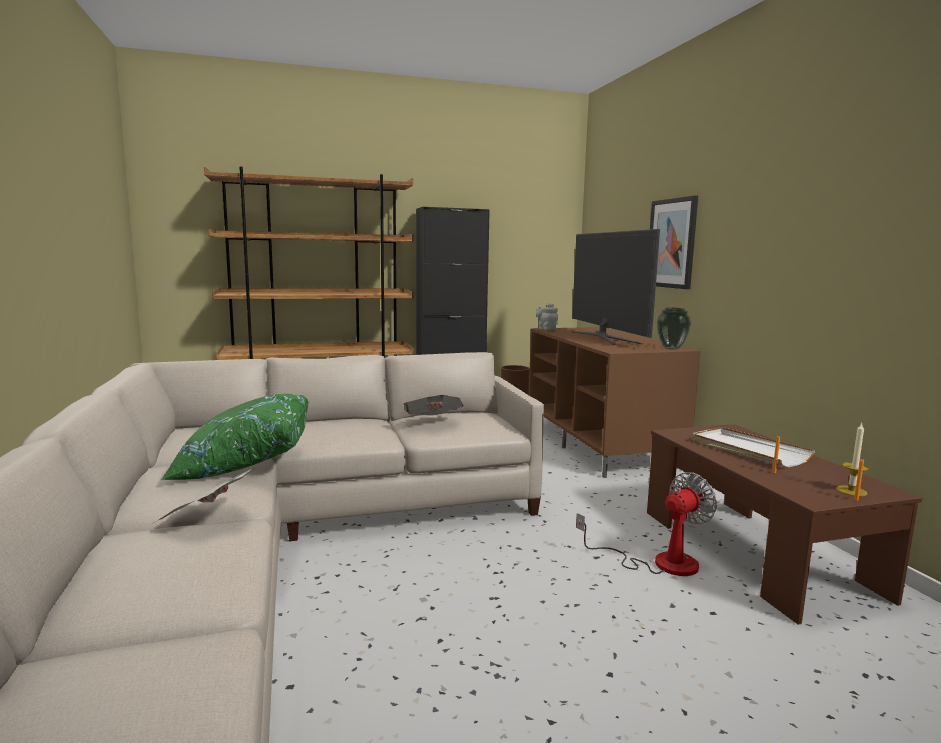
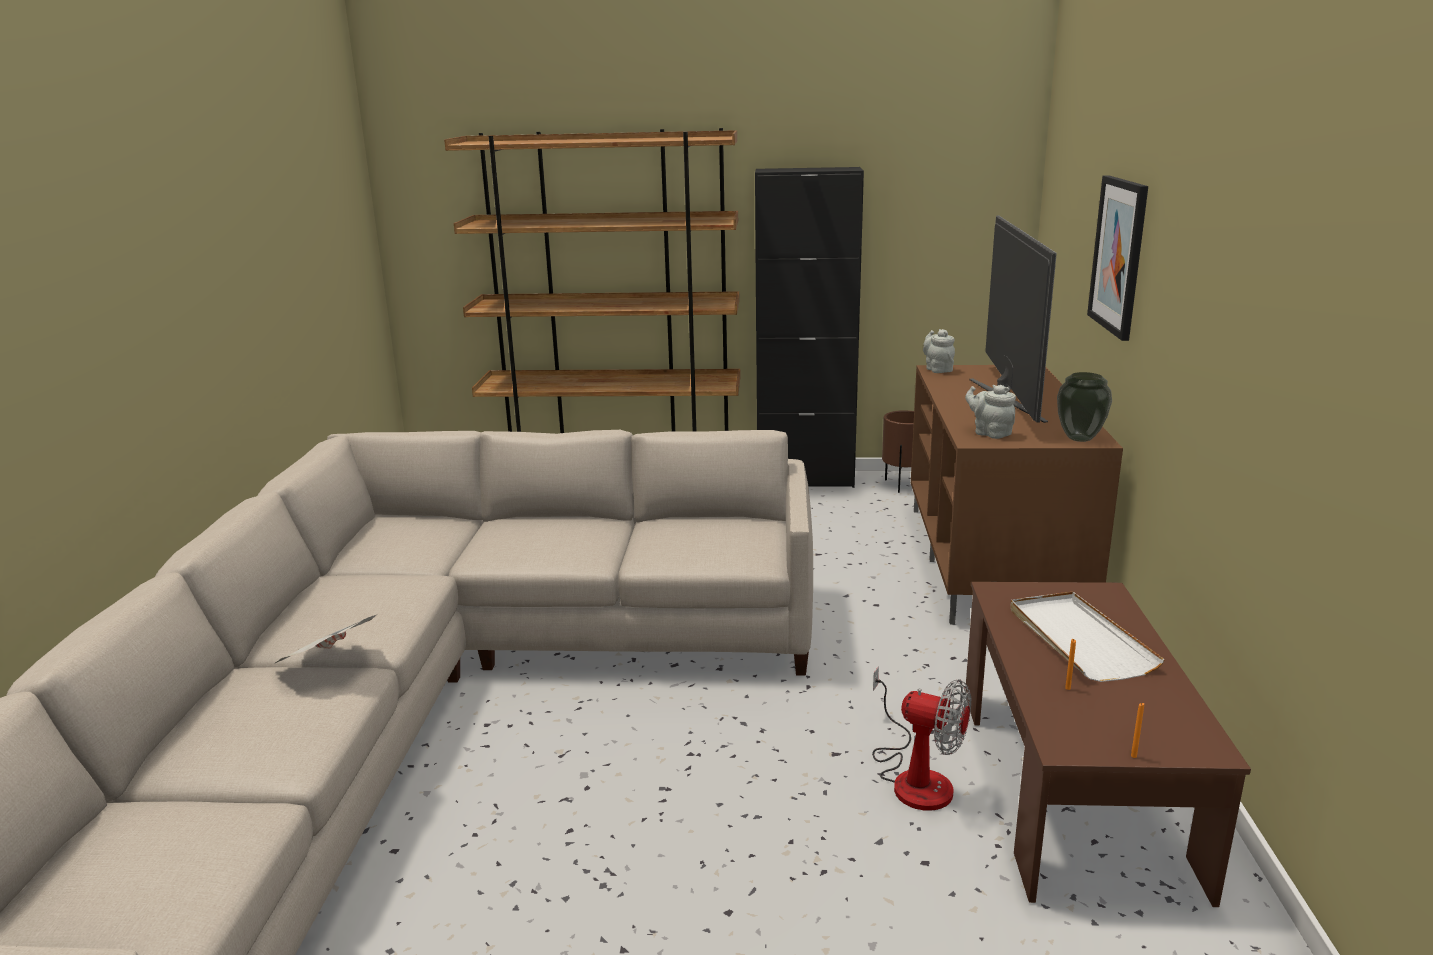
camera: 20 degrees right, 10 degrees up
(244, 464) = (410, 586): green pillow -> none
(433, 422) = (674, 536): newspaper -> none
(618, 348) = (990, 433): none -> grey teapot
(659, 562) = (915, 777): fan -> fan turned 45 degrees clockwise
(851, 491) = (1147, 739): candle -> none

